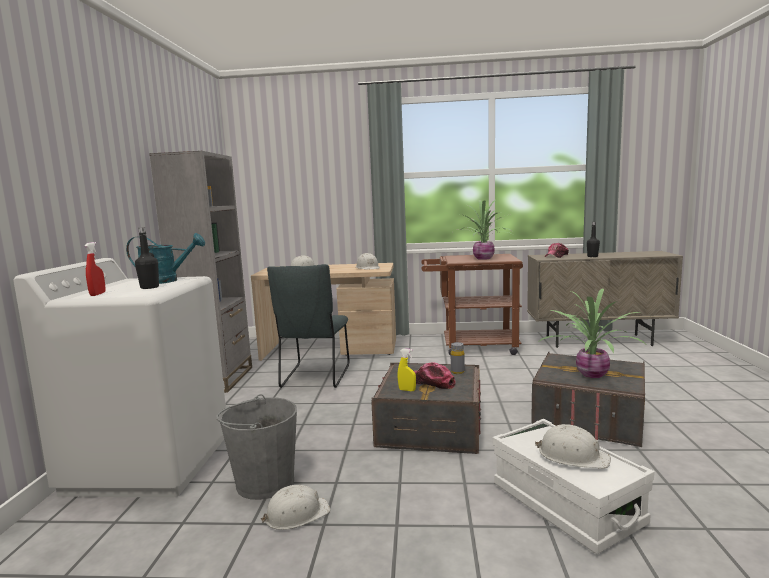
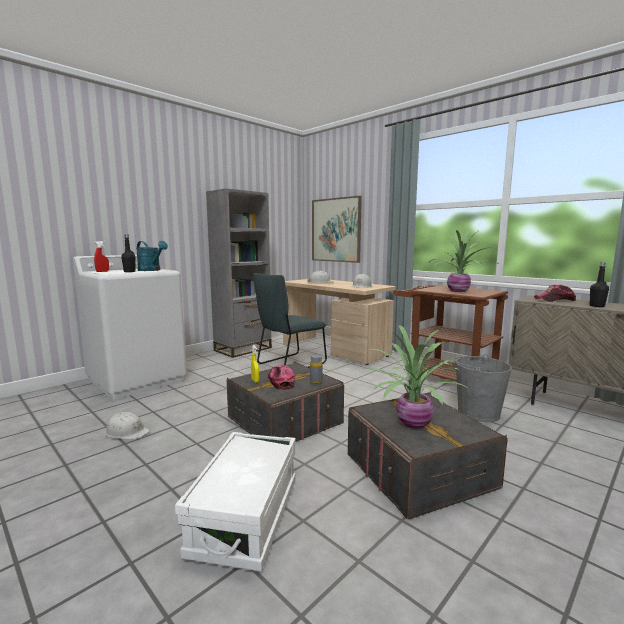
camera: 40 degrees right, 0 degrees up
(264, 482) = (150, 410): grey bucket -> grey bucket (478, 413)
(289, 203) = (336, 230): none -> picture
(572, 456) = (241, 470): white hard hat -> none

